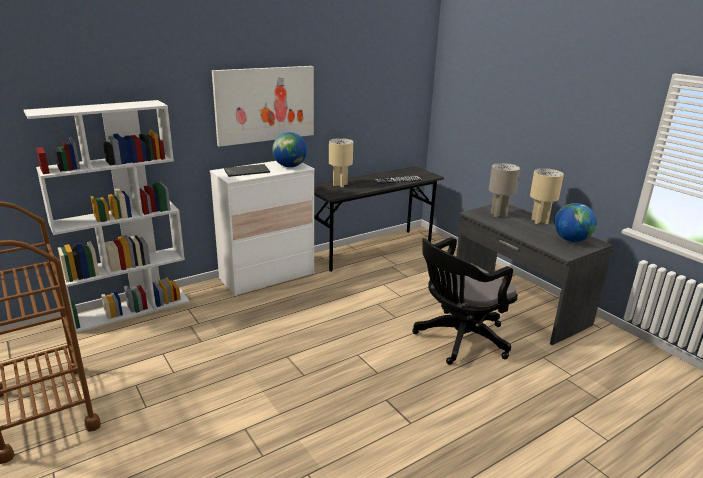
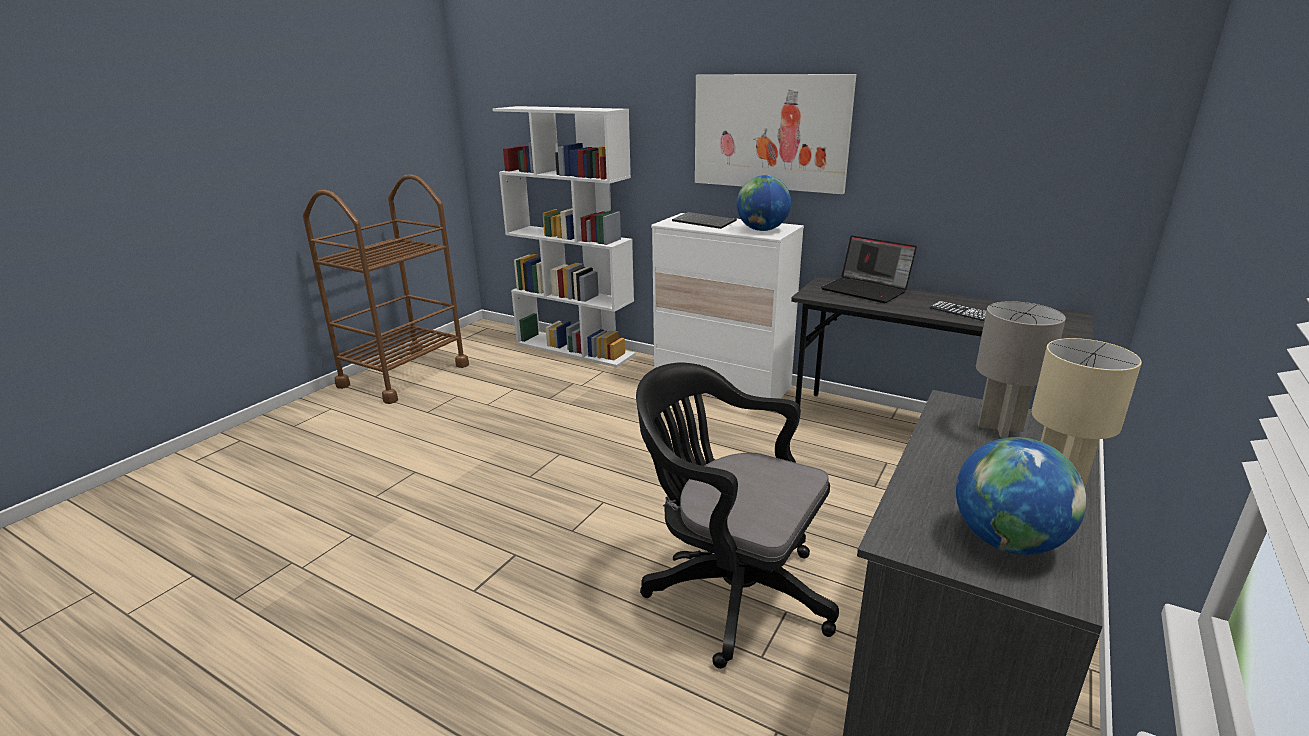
camera: 65 degrees right, 0 degrees up
(340, 185) = (866, 290): beige table lamp -> laptop

